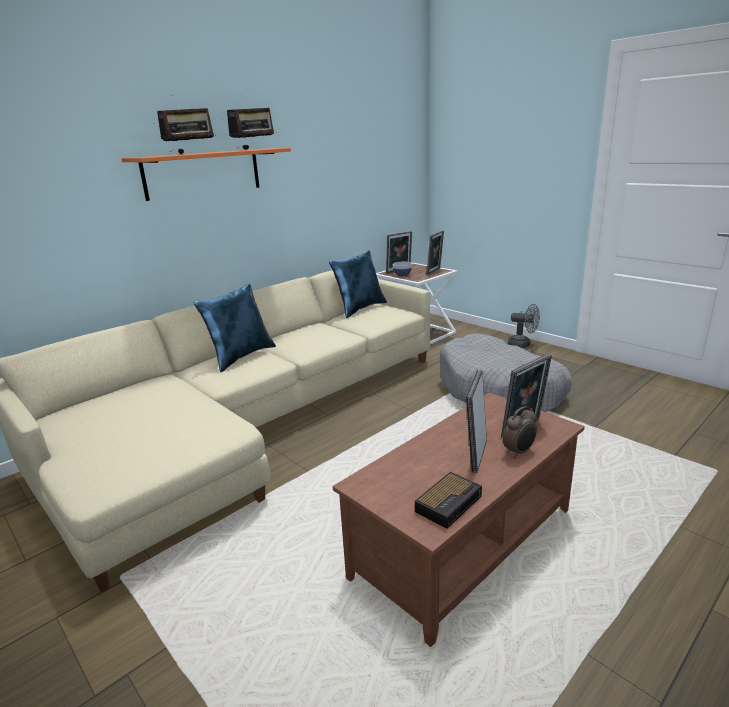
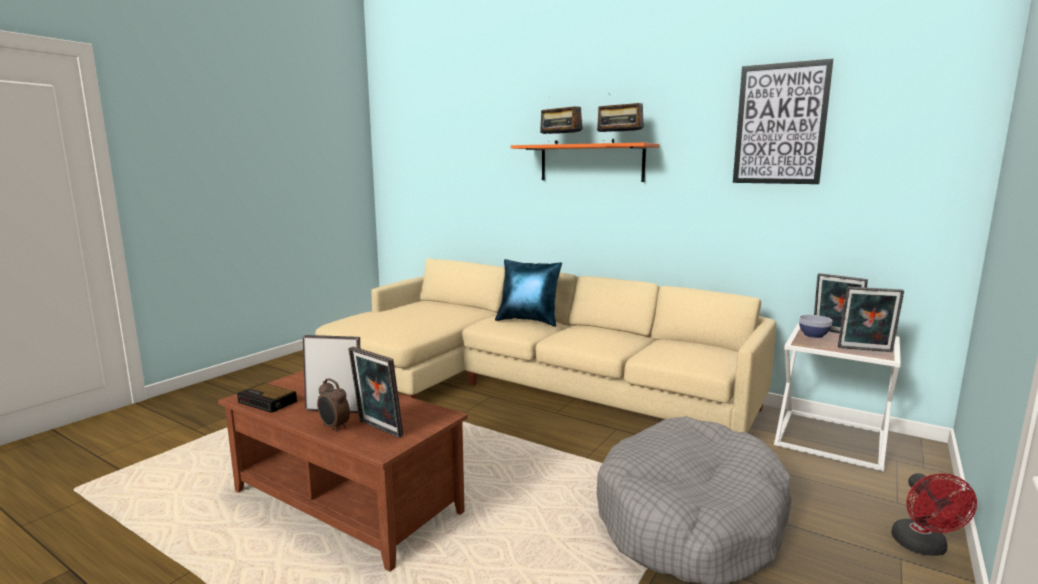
camera: 75 degrees right, 10 degrees down
(343, 129) = (780, 124): none -> picture
(360, 308) = (700, 344): blue pillow -> none
(523, 344) = (923, 547): grey fan -> red fan

